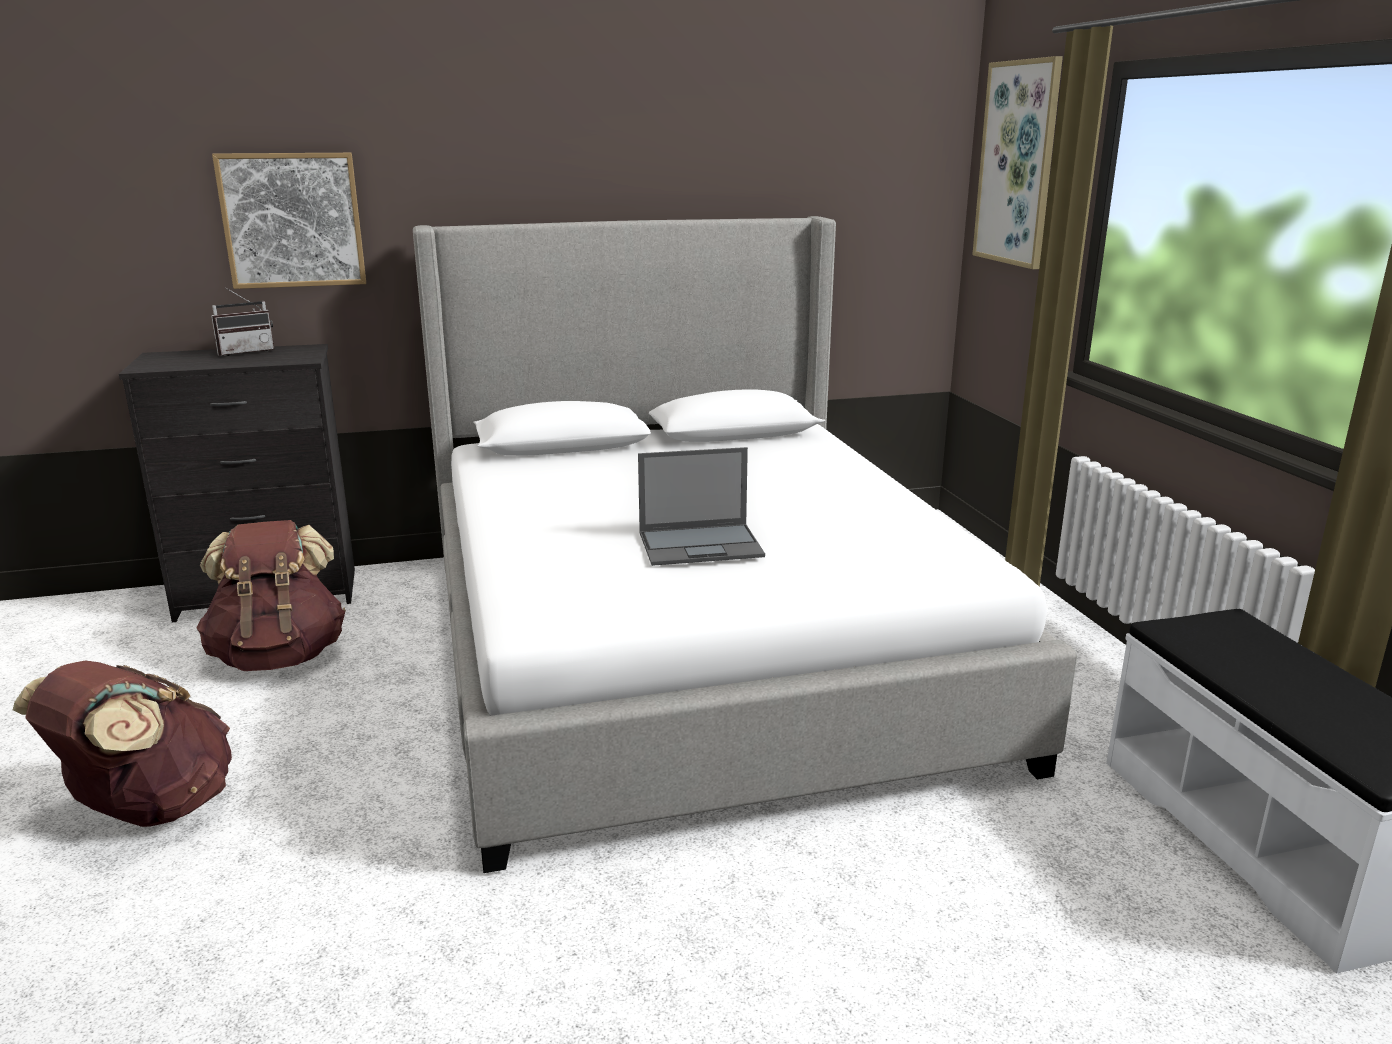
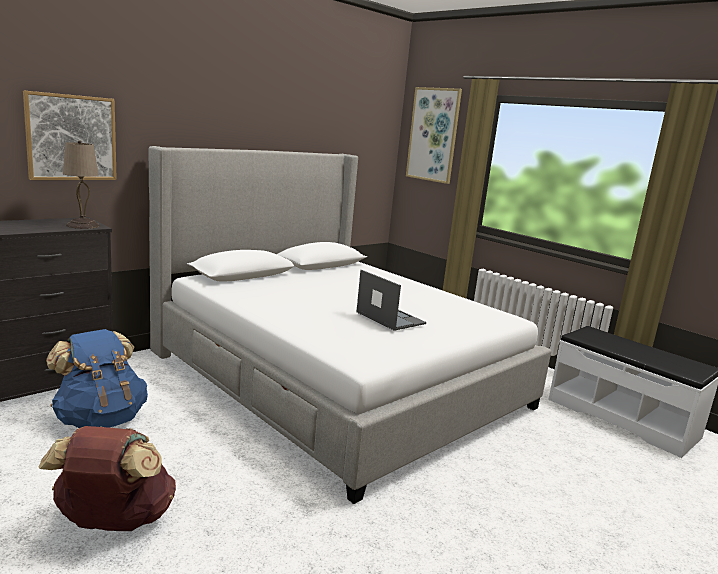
camera: 30 degrees left, 5 degrees down
(245, 351) = (41, 222): radio -> none
(280, 656) = (101, 419): brown backpack -> blue backpack
(288, 358) = (82, 225): none -> beige table lamp
(702, 545) = (389, 318): laptop -> laptop turned 90 degrees counterclockwise

